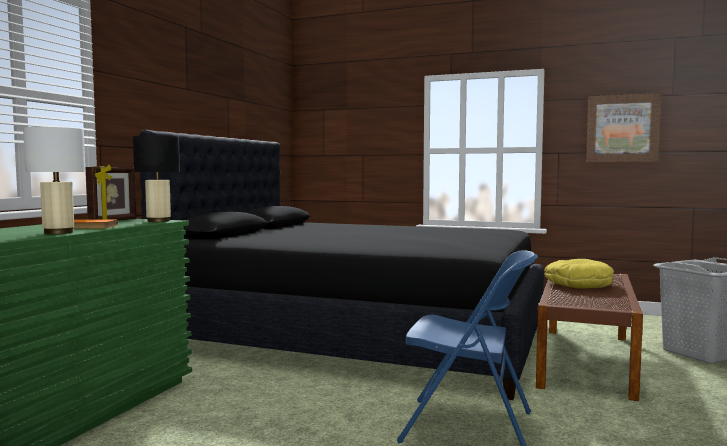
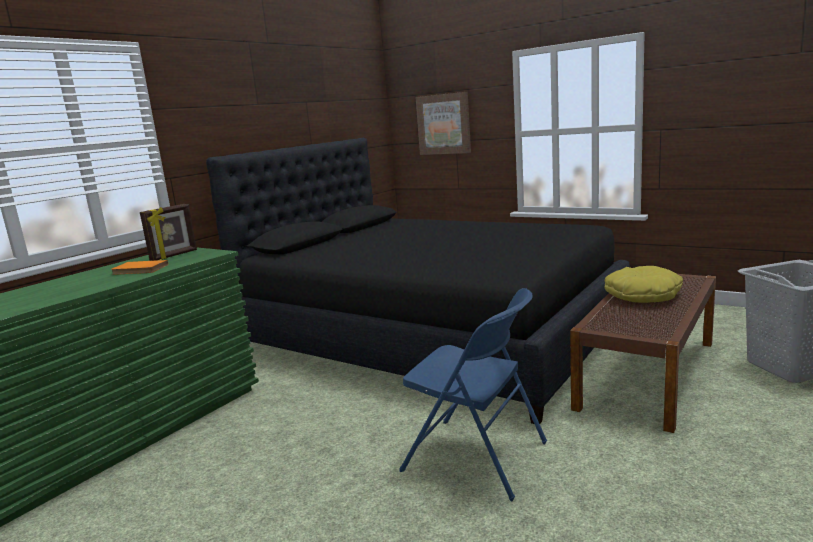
camera: 15 degrees right, 10 degrees up
(59, 232) = (106, 284): white table lamp -> none
(158, 221) = (209, 254): black table lamp -> none
(622, 128) = (736, 97): picture -> picture (444, 124)

